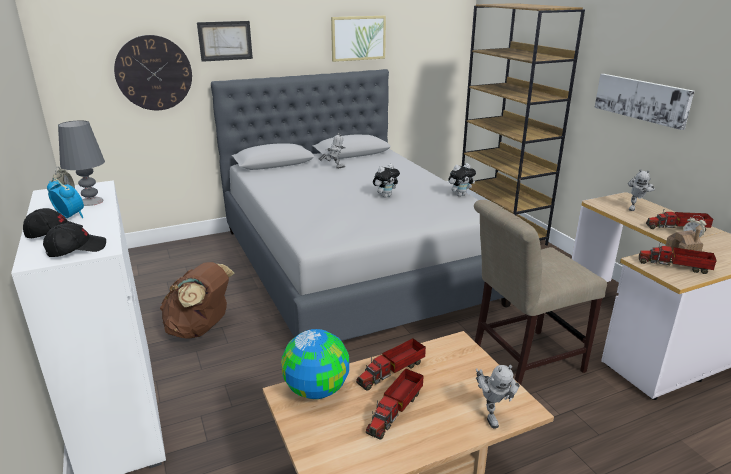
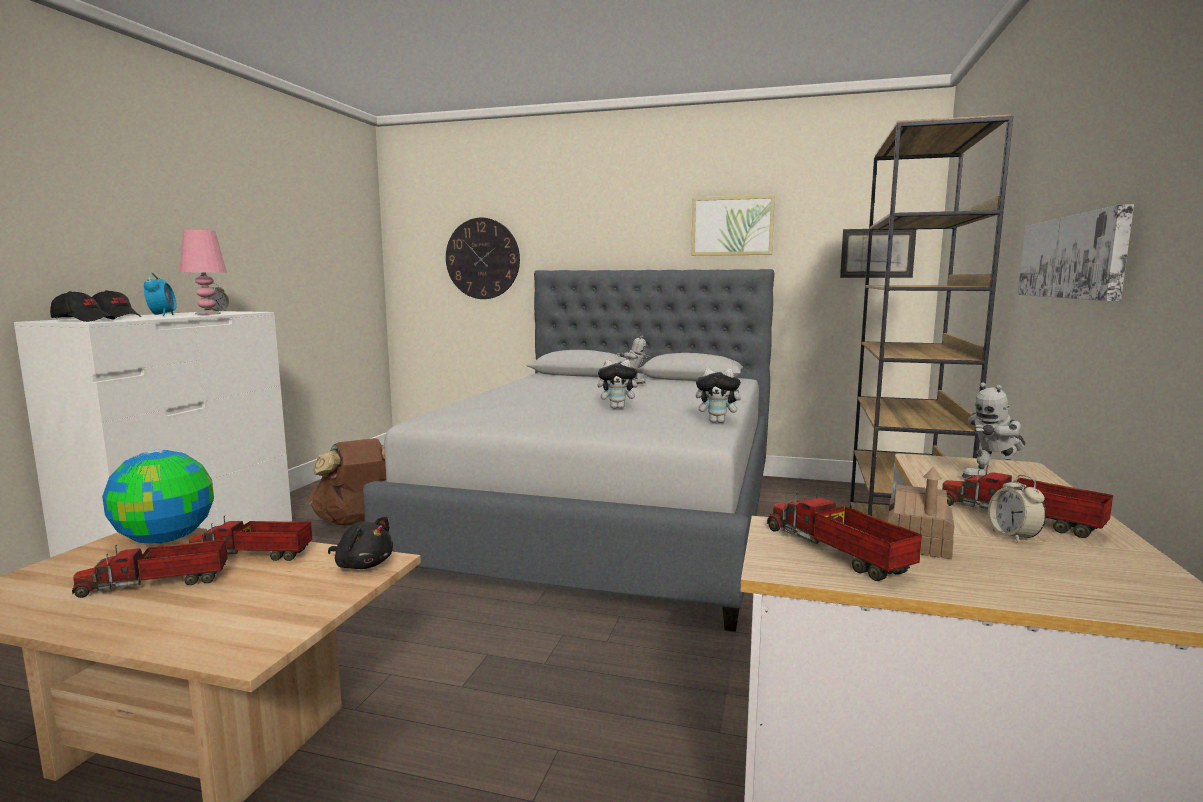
camera: 40 degrees right, 15 degrees down
(91, 201) = (207, 314): grey table lamp -> pink table lamp
(225, 41) = (559, 225): picture -> picture (877, 253)
(456, 348) = (363, 565): none -> black plush toy
(491, 413) = (208, 635): toy robot -> none
(521, 361) = (615, 702): beige chair -> none

